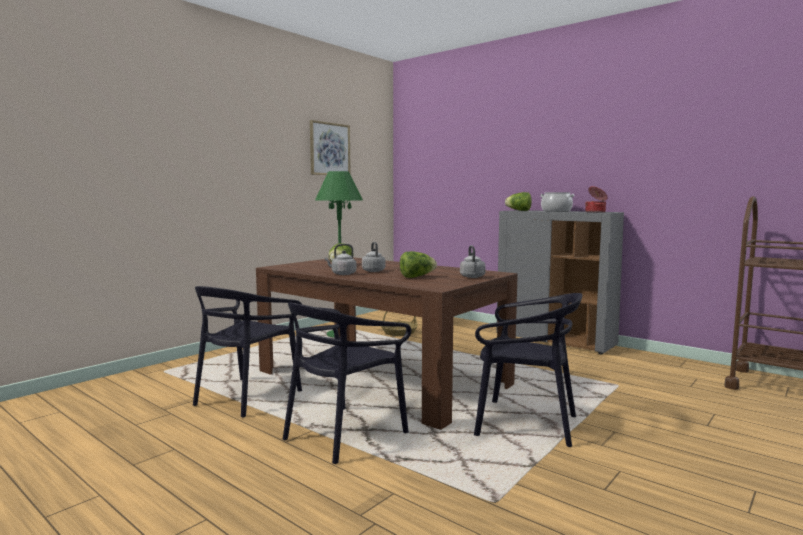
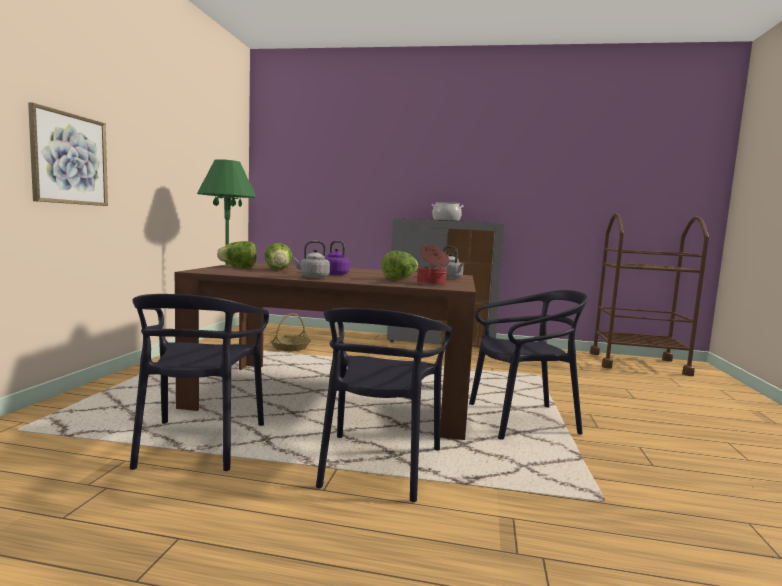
camera: 30 degrees left, 0 degrees up
(329, 149) = (195, 135): picture -> picture (69, 159)
(373, 271) = (334, 274): grey kettle -> purple kettle
(519, 210) = (411, 218): lettuce -> lettuce (238, 267)
(596, 212) = (486, 222): cooking pot -> cooking pot (431, 283)

